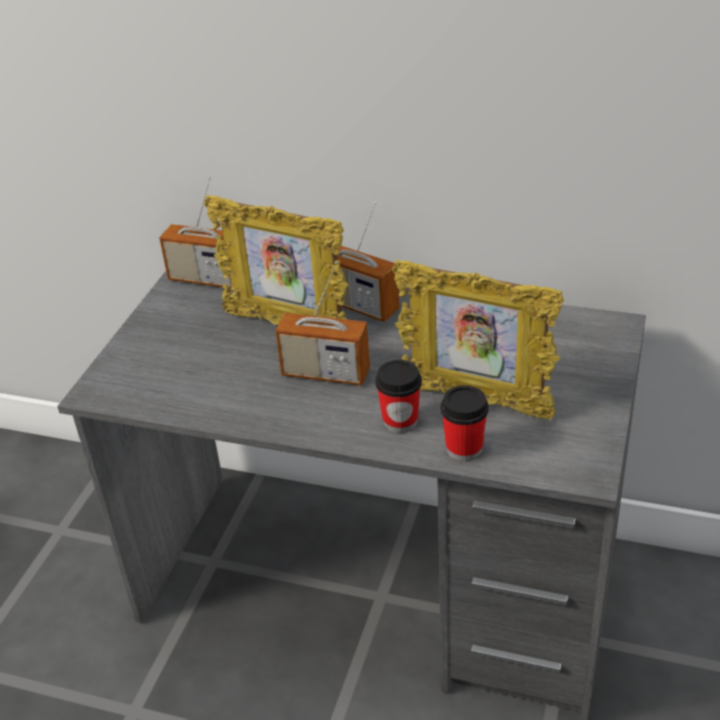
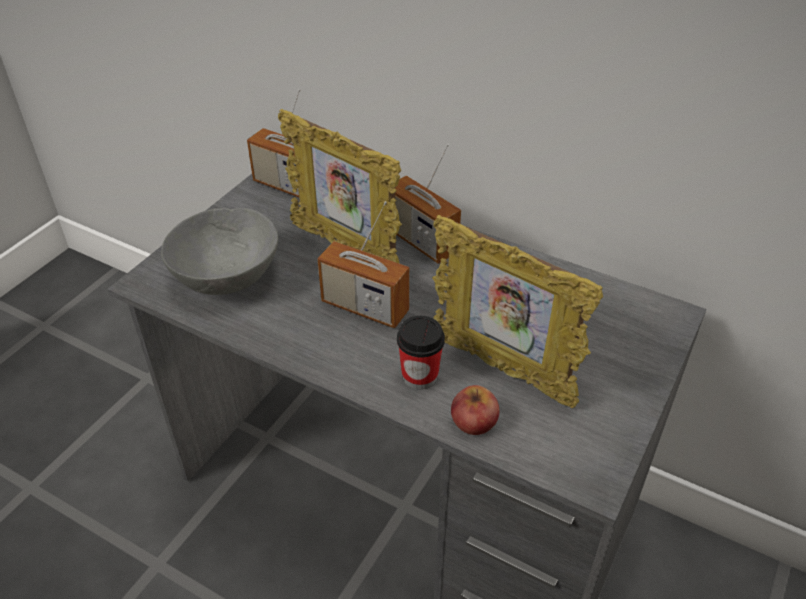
camera: 10 degrees right, 5 degrees up
(177, 372) = (226, 277): none -> grey bowl
(464, 448) = (474, 421): cup -> apple

